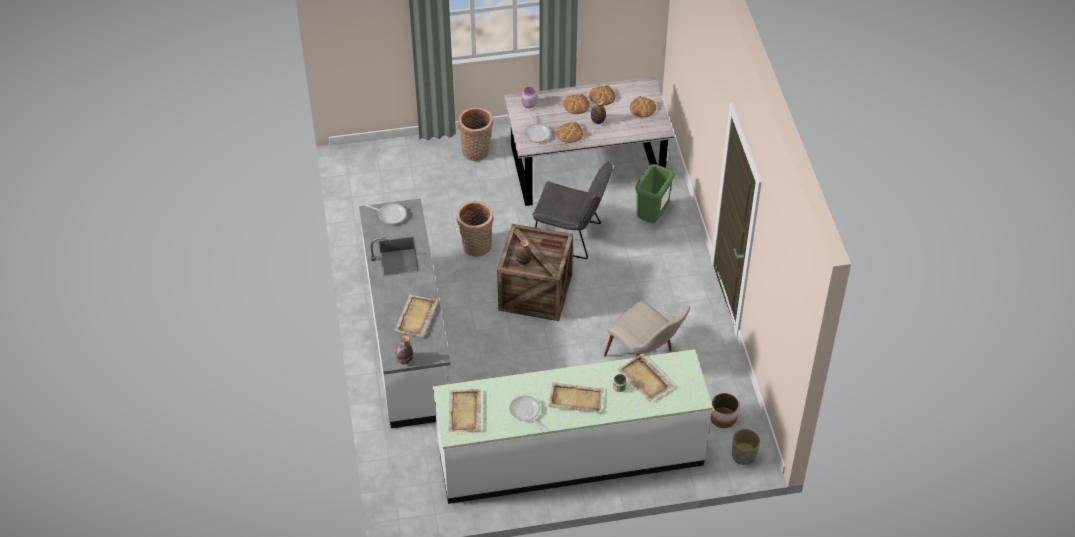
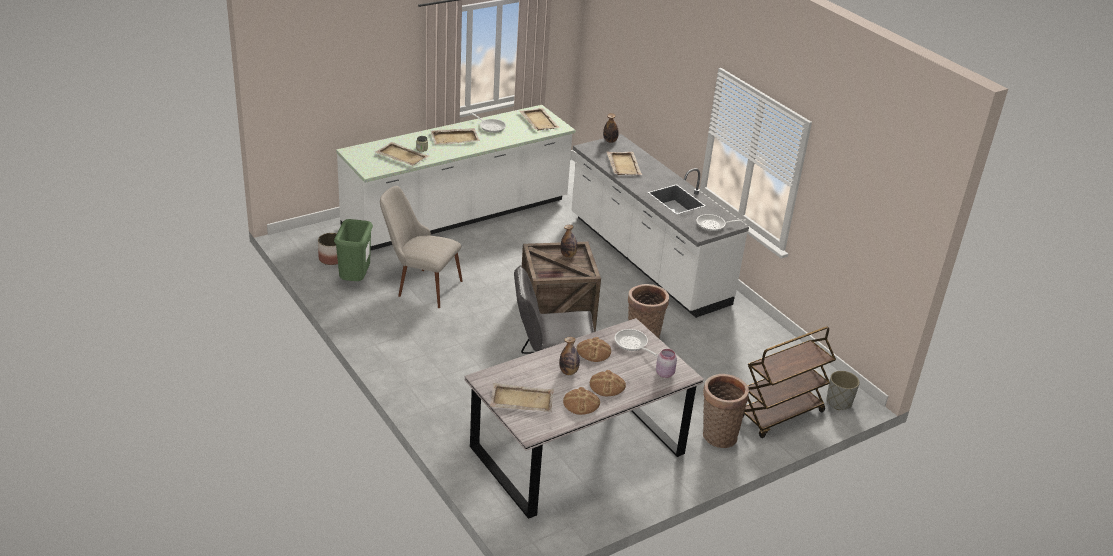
camera: 155 degrees right, 15 degrees down
(416, 156) = (780, 415): none -> brown cart
(642, 108) = (521, 400): bread -> beige tray
(652, 217) = (469, 409): green trash can -> green trash can (354, 280)
(743, 456) = (306, 238): grey planter -> grey planter (839, 402)

